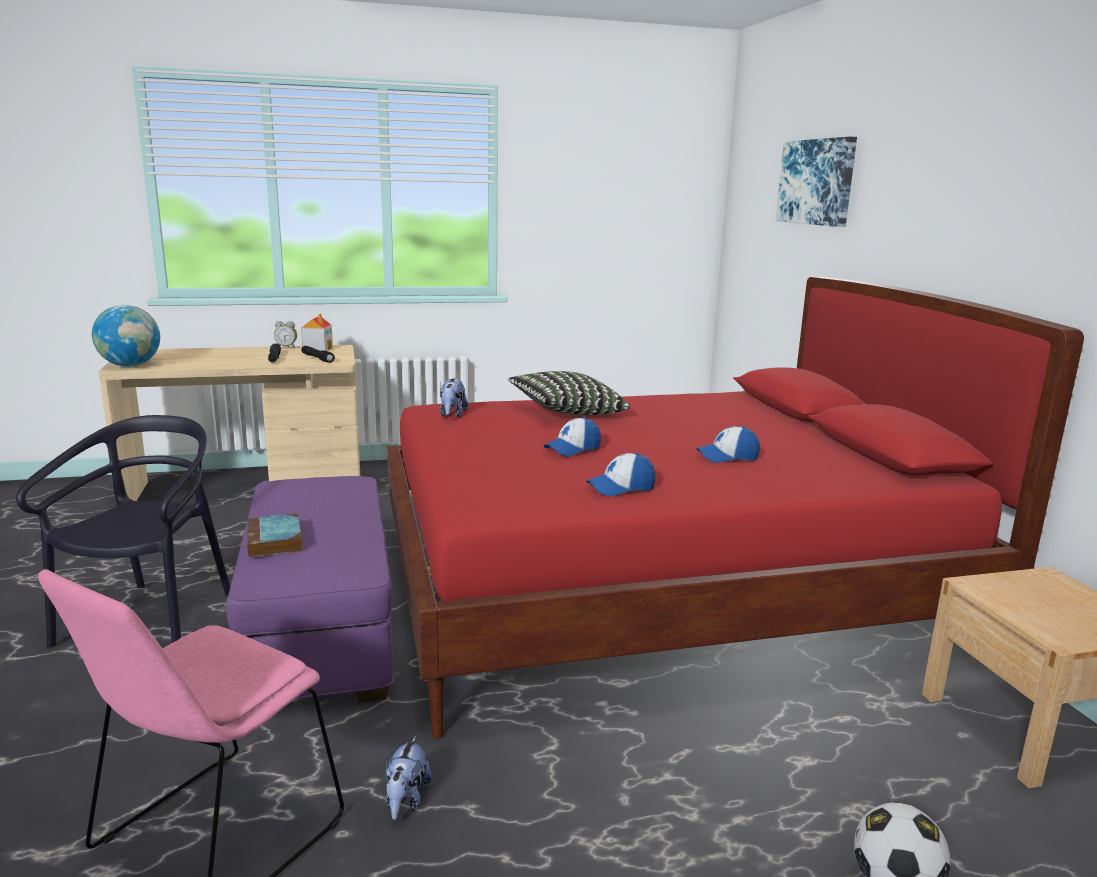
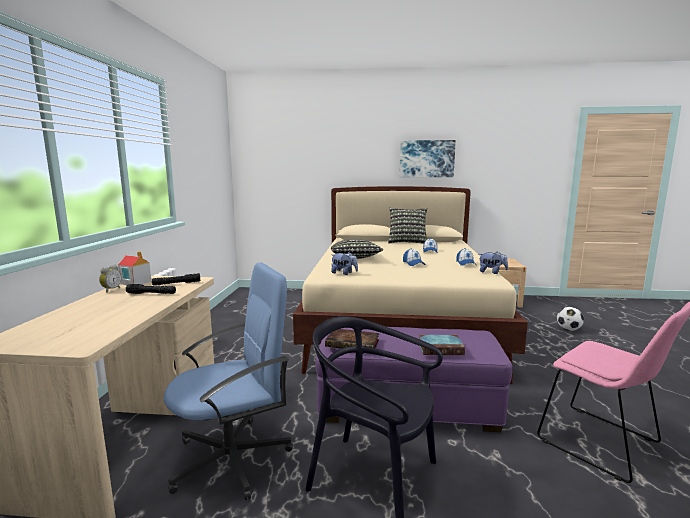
camera: 70 degrees left, 5 degrees down
(130, 366) = (83, 342): globe -> none
(200, 542) = (233, 458): none -> blue office chair
(288, 490) = (354, 343): none -> book
(406, 800) = (557, 394): plush toy -> plush toy (492, 272)
(661, 595) = (400, 324): red bed -> beige bed
(816, 436) = (407, 242): none -> pillow
(817, 182) = (318, 148): picture -> picture (426, 159)

